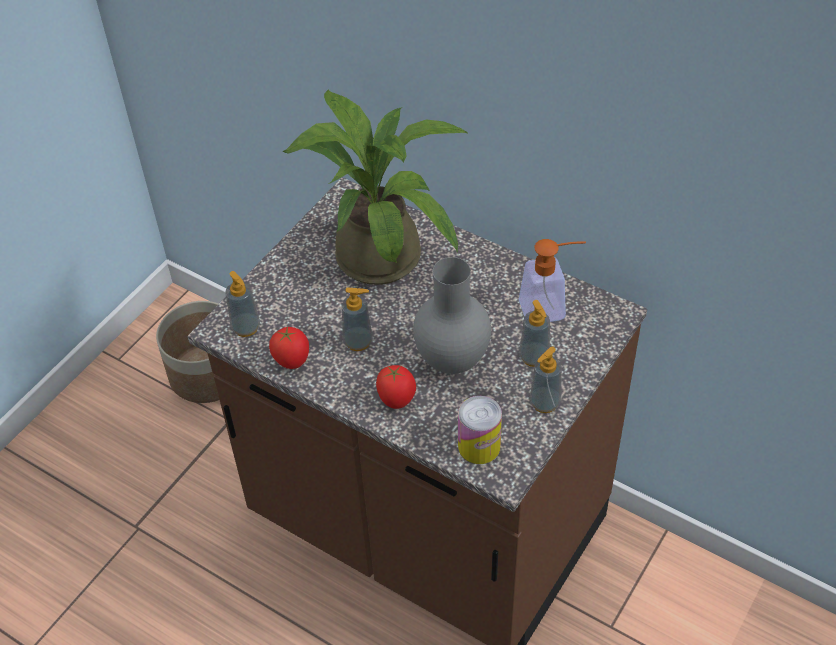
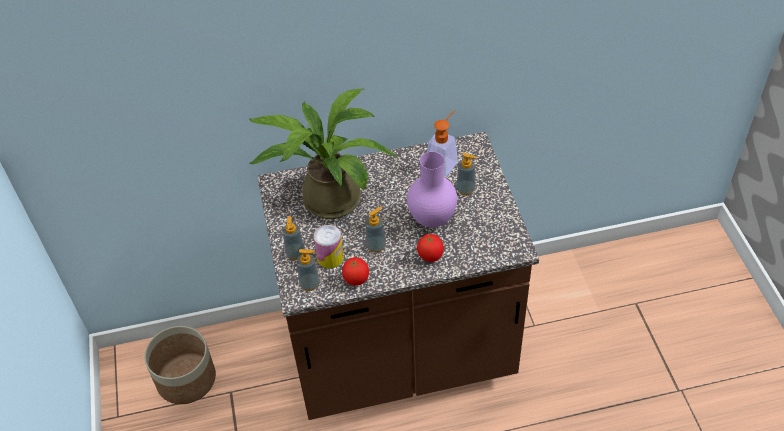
camera: 45 degrees left, 0 degrees up
(452, 363) = (433, 220): grey vase -> purple vase
(479, 446) = (493, 246): can -> can (330, 257)
(544, 403) = (496, 205): soap dispenser -> soap dispenser (295, 253)

